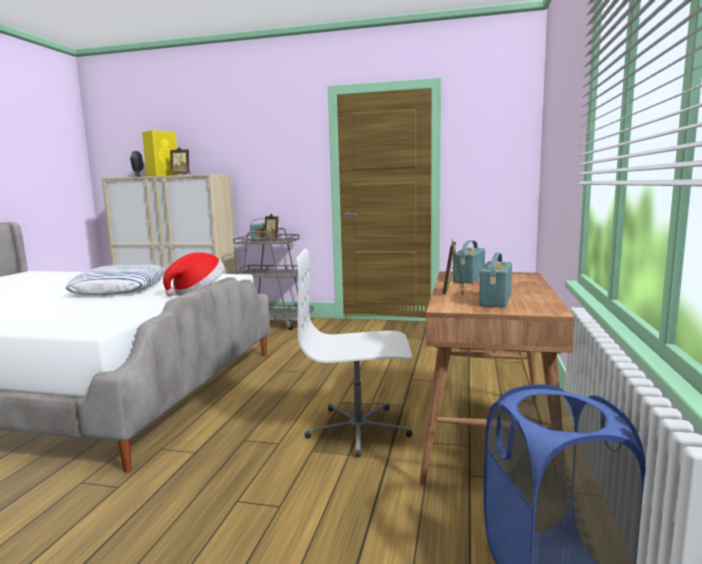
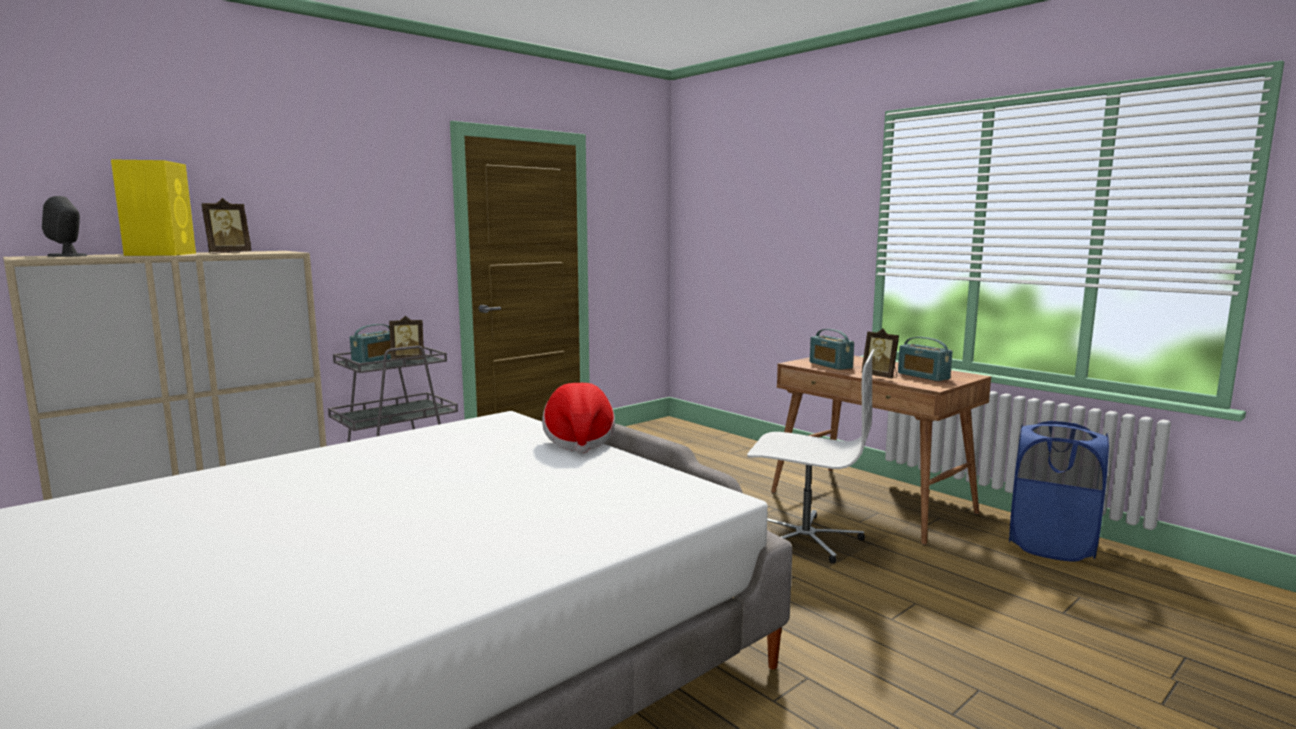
camera: 55 degrees left, 0 degrees up
(120, 288) = (437, 469): pillow -> none
(358, 429) = (805, 538): white office chair -> white office chair turned 105 degrees counterclockwise

